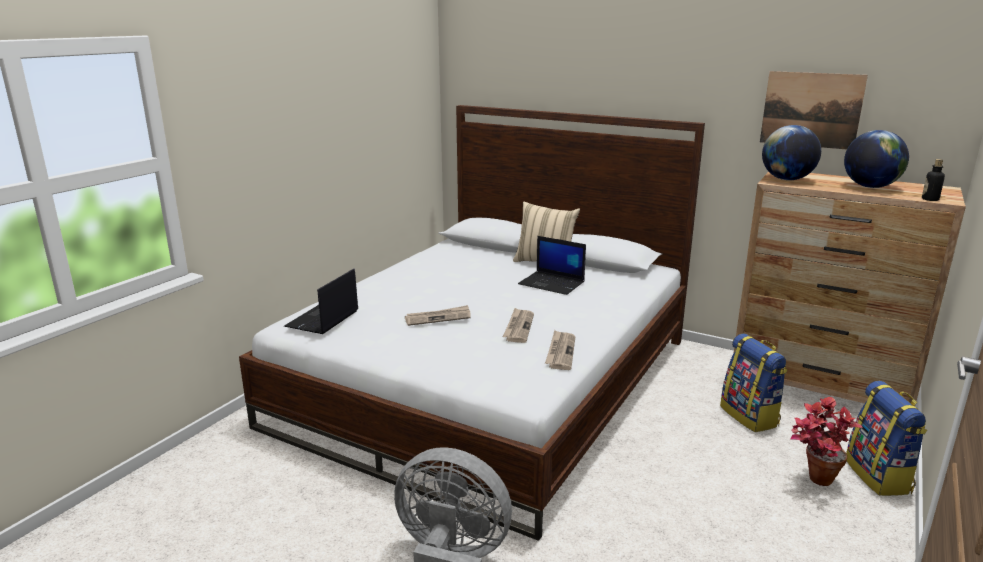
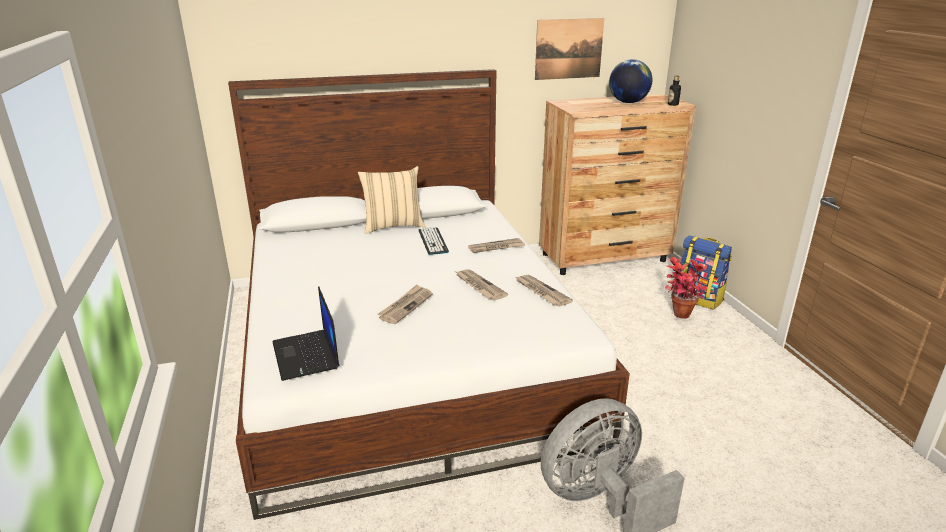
camera: 45 degrees left, 5 degrees up
(552, 283) = (433, 241): laptop -> keyboard
(595, 306) = (496, 247): none -> newspaper
(750, 416) = (599, 294): backpack -> none
(787, 179) = (577, 106): globe -> none

